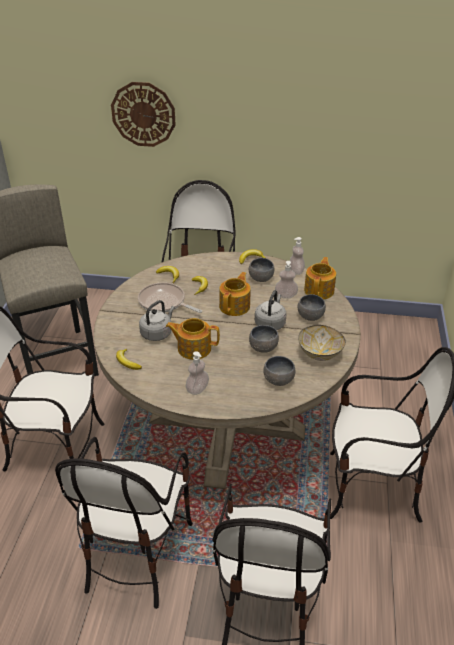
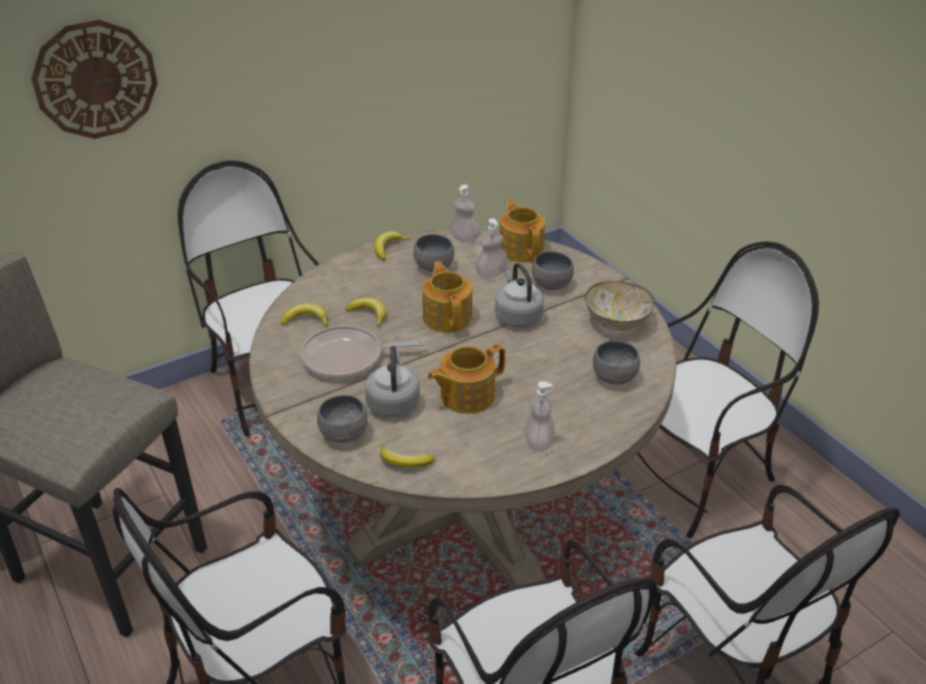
camera: 40 degrees left, 0 degrees up
(263, 347) = (547, 348): grey bowl -> grey bowl (343, 433)

